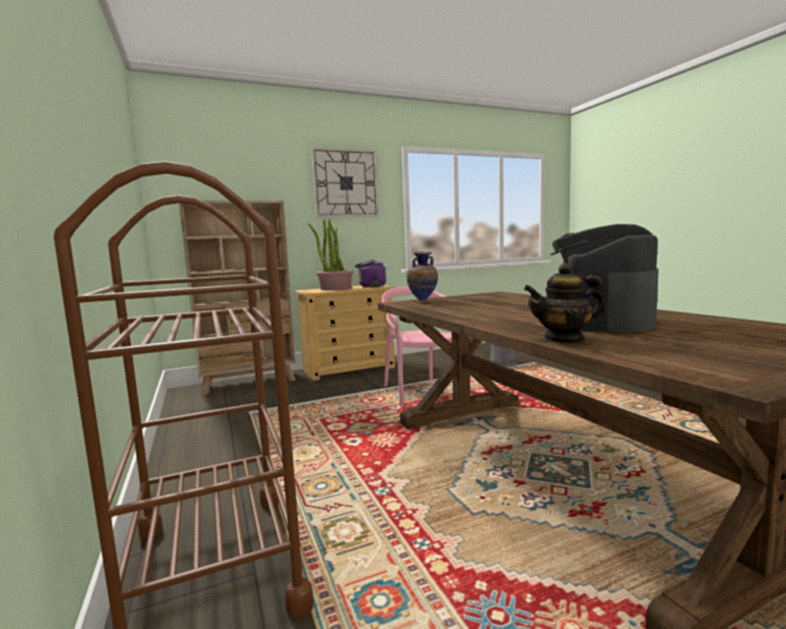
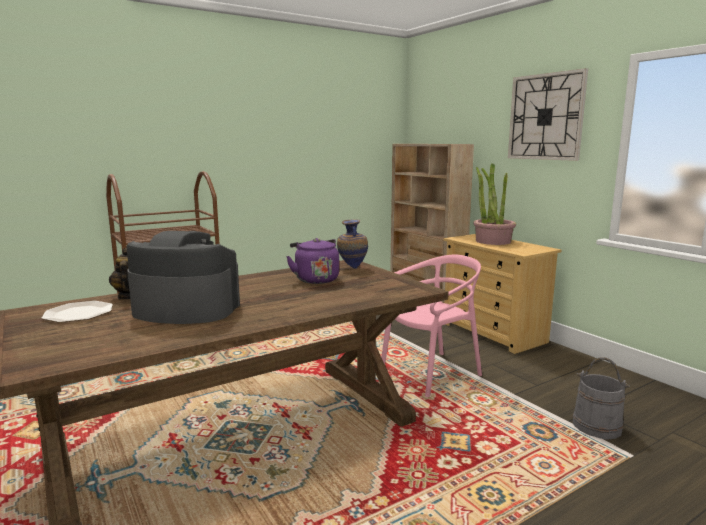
camera: 80 degrees right, 5 degrees up
(370, 286) = (522, 249): purple kettle -> purple kettle (315, 279)
(667, 347) = (78, 313): none -> plate

